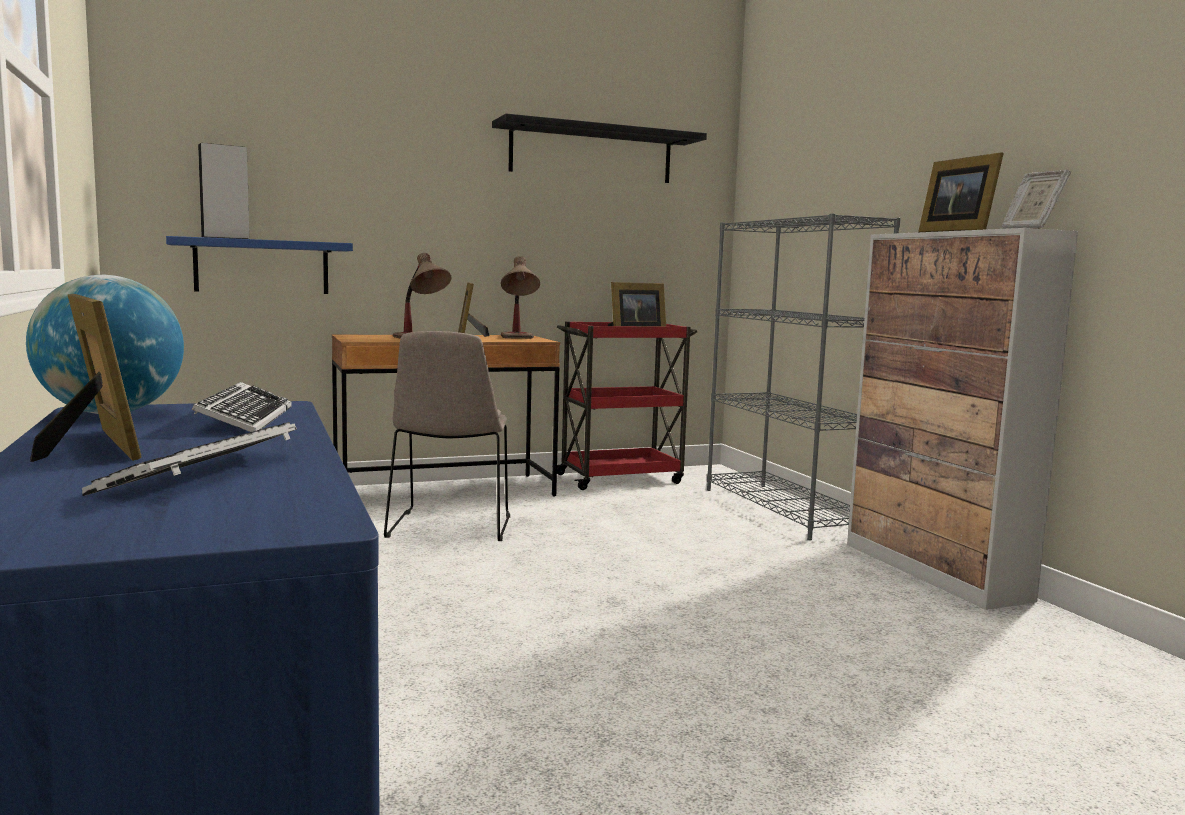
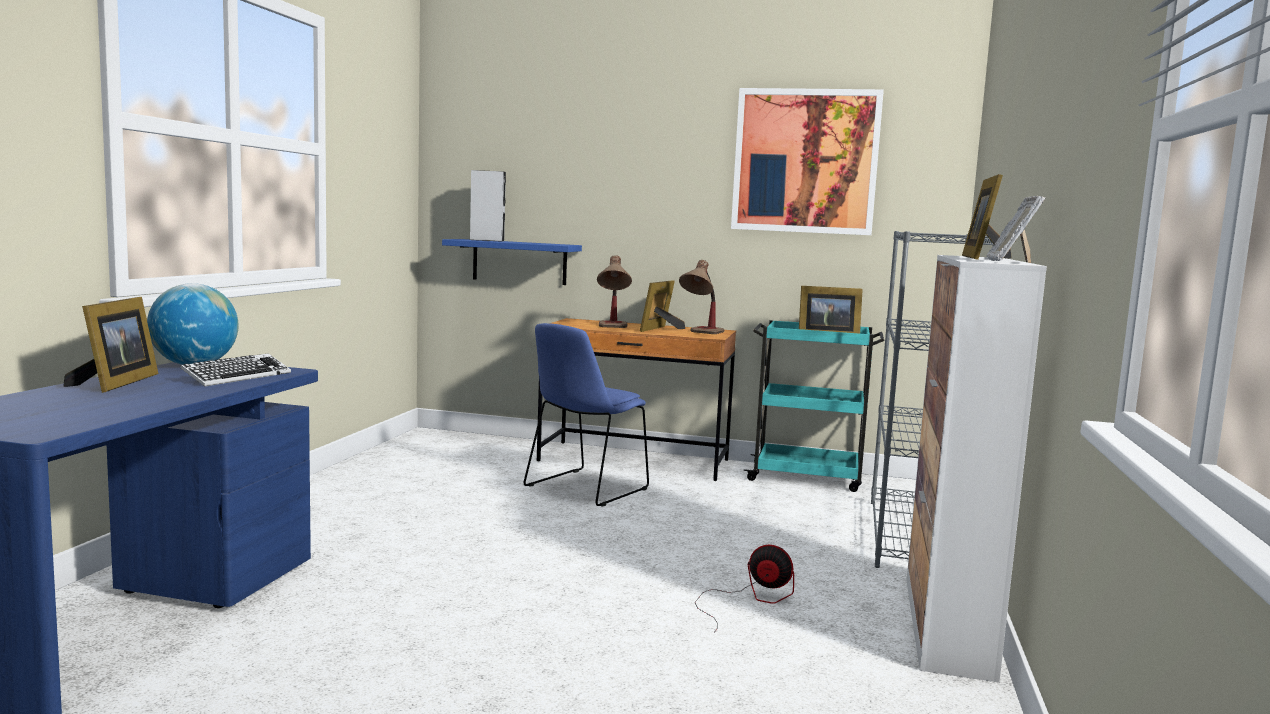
camera: 35 degrees right, 0 degrees up
(202, 473) = (98, 403): keyboard -> none
(449, 528) = (584, 489): beige chair -> blue chair
(591, 154) = (805, 161): black shelf -> picture
(621, 478) = (807, 477): red cart -> turquoise cart
(783, 591) = (749, 599): none -> fan

